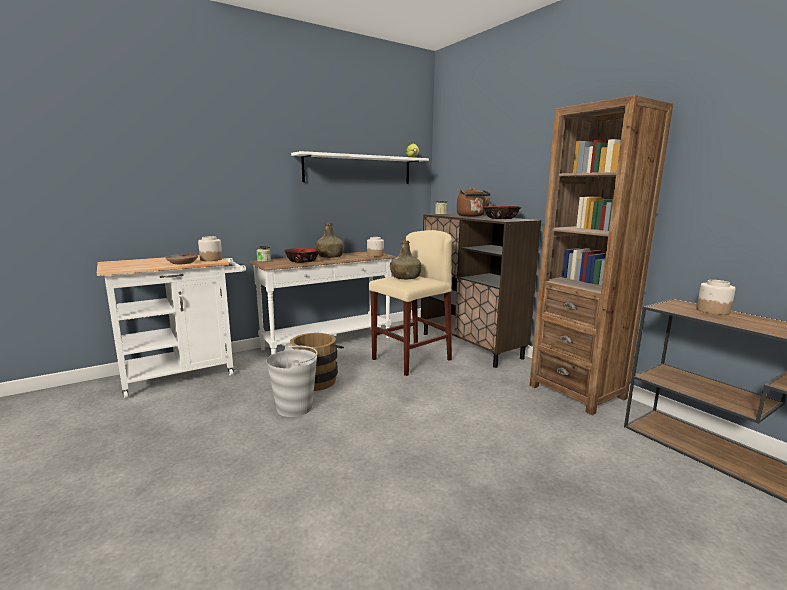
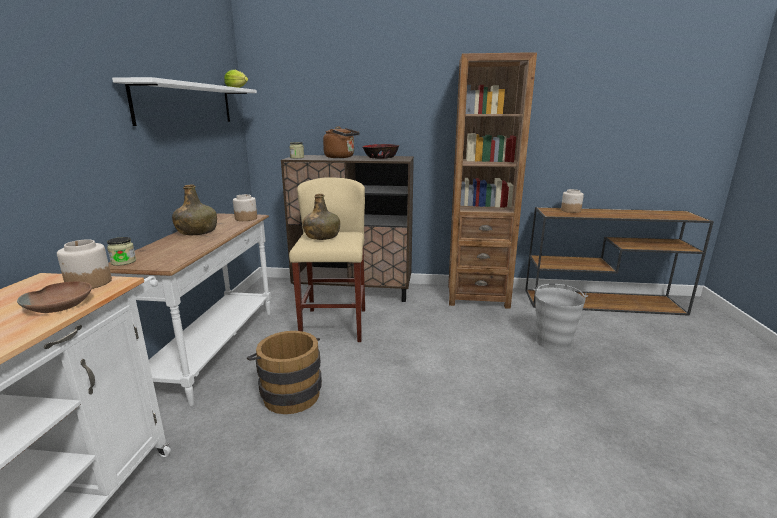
camera: 50 degrees left, 5 degrees up
(295, 408) = (332, 433): grey bucket -> grey bucket (553, 342)
(302, 261) = (186, 247): bowl -> none

